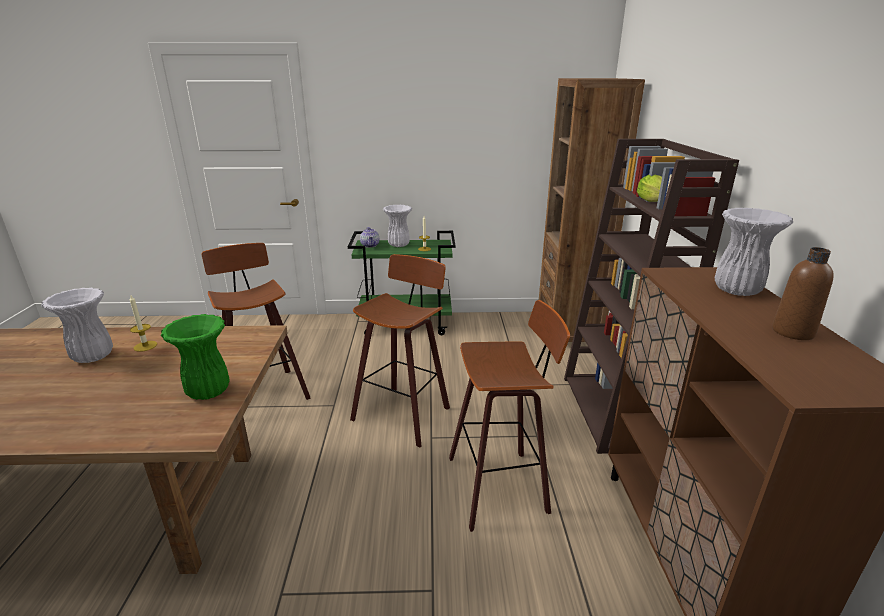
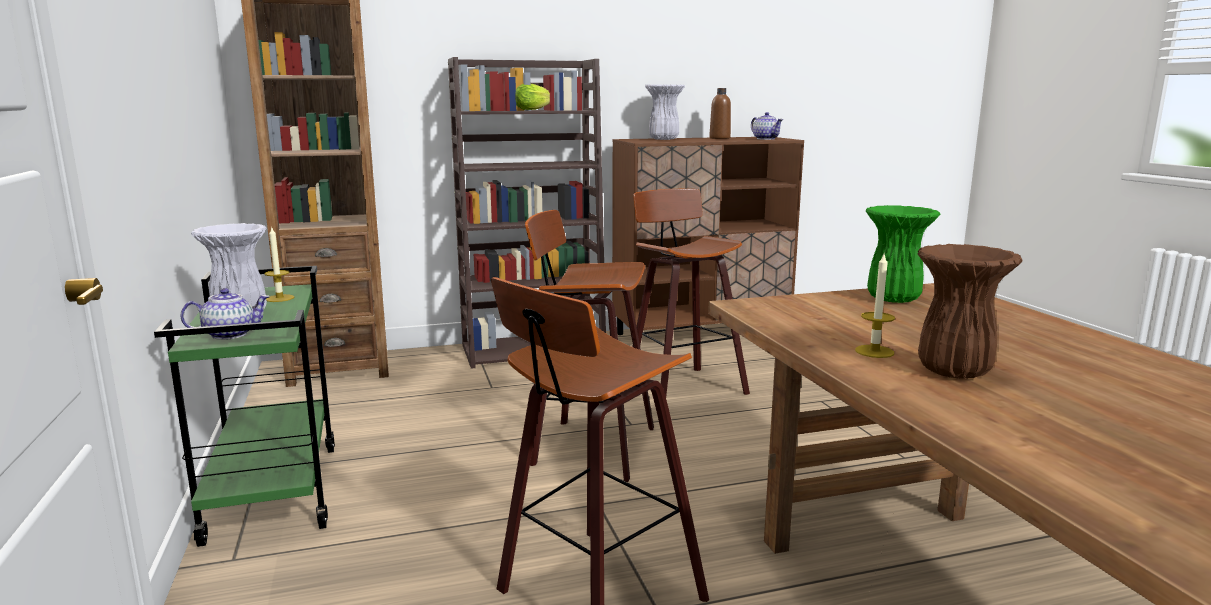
camera: 105 degrees left, 10 degrees down
(92, 357) = (955, 372): white vase -> brown vase
(797, 369) = (765, 139): none -> teapot

